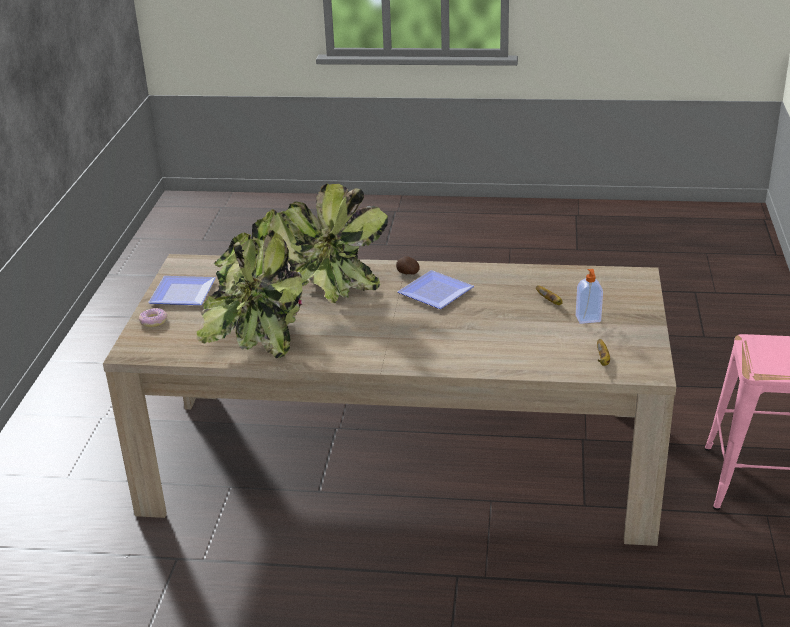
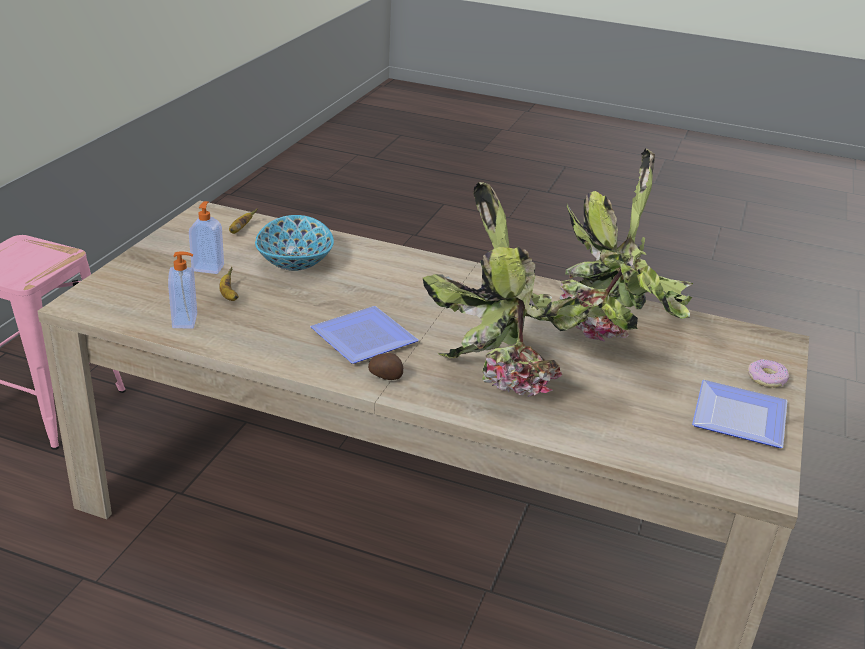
camera: 170 degrees left, 0 degrees up
(529, 338) = (294, 262): none -> bowl
(559, 279) = (186, 321): none -> soap dispenser

